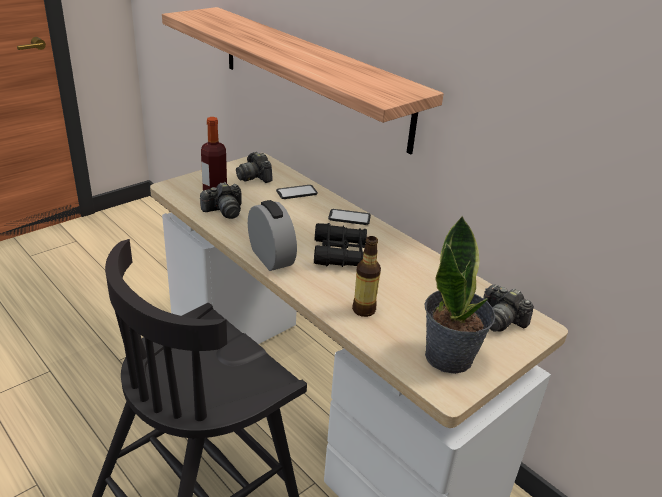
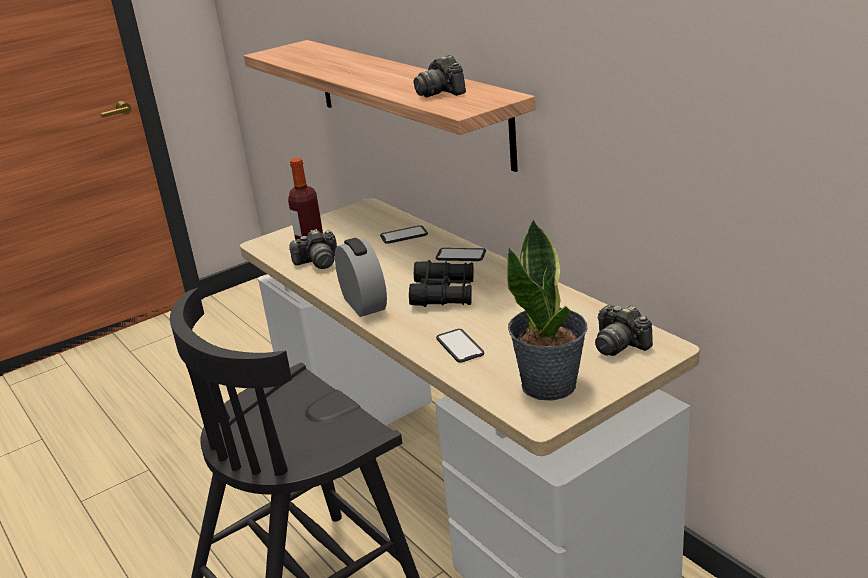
camera: 10 degrees right, 5 degrees down
(254, 177) = (358, 224): camera -> camera (441, 92)
(363, 310) = (460, 346): bottle -> phone

